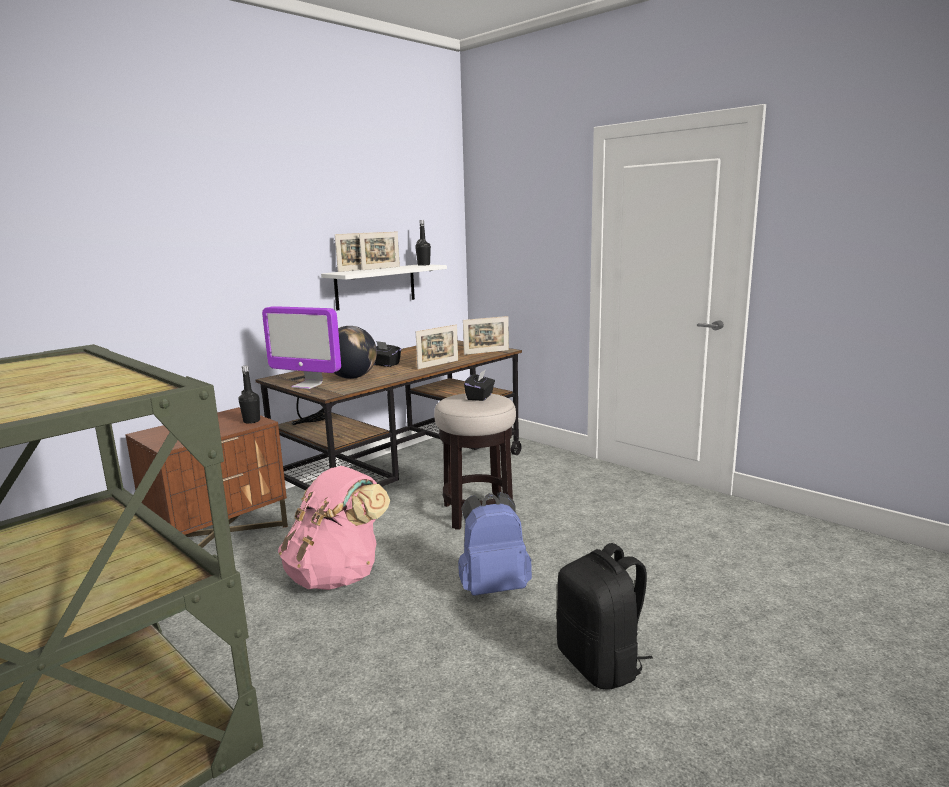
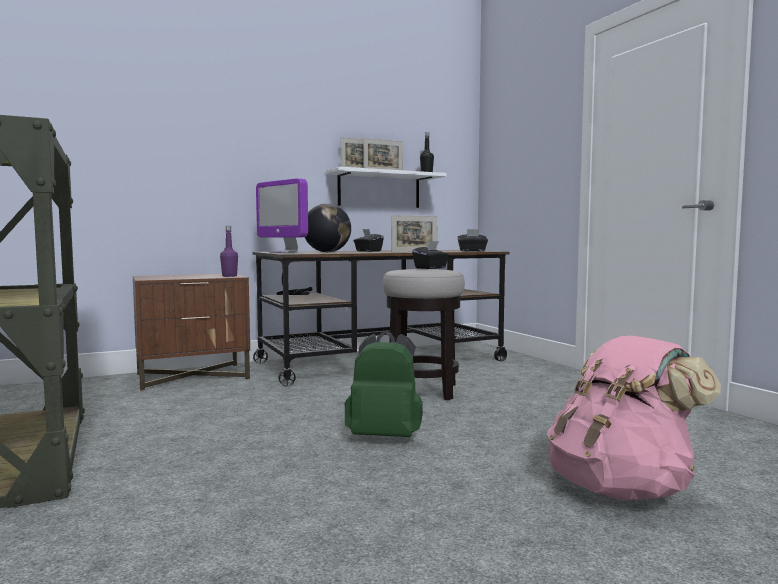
camera: 20 degrees right, 10 degrees down
(251, 421) = (229, 276): black bottle -> purple bottle
(337, 575) = (254, 410): pink backpack -> pink backpack (621, 488)
(486, 352) = (472, 251): picture frame -> black tissue box
(493, 587) = (385, 436): blue backpack -> green backpack
(601, 664) = (440, 507): black backpack -> none

